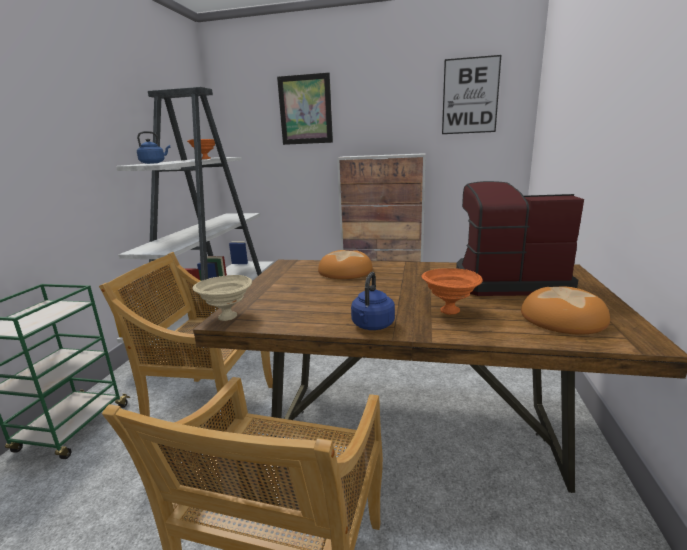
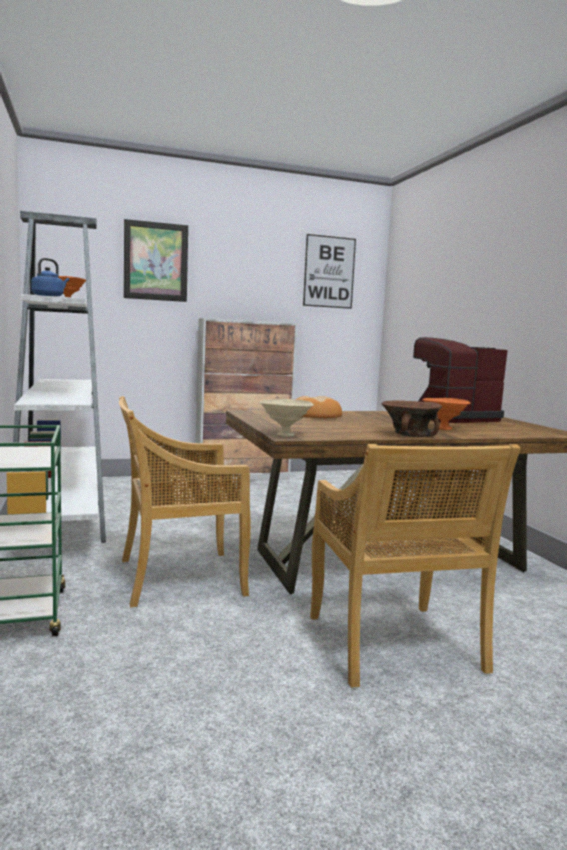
camera: 30 degrees left, 10 degrees down
(372, 326) = (409, 435): blue kettle -> brown bowl
(562, 318) = (514, 429): bread -> none

